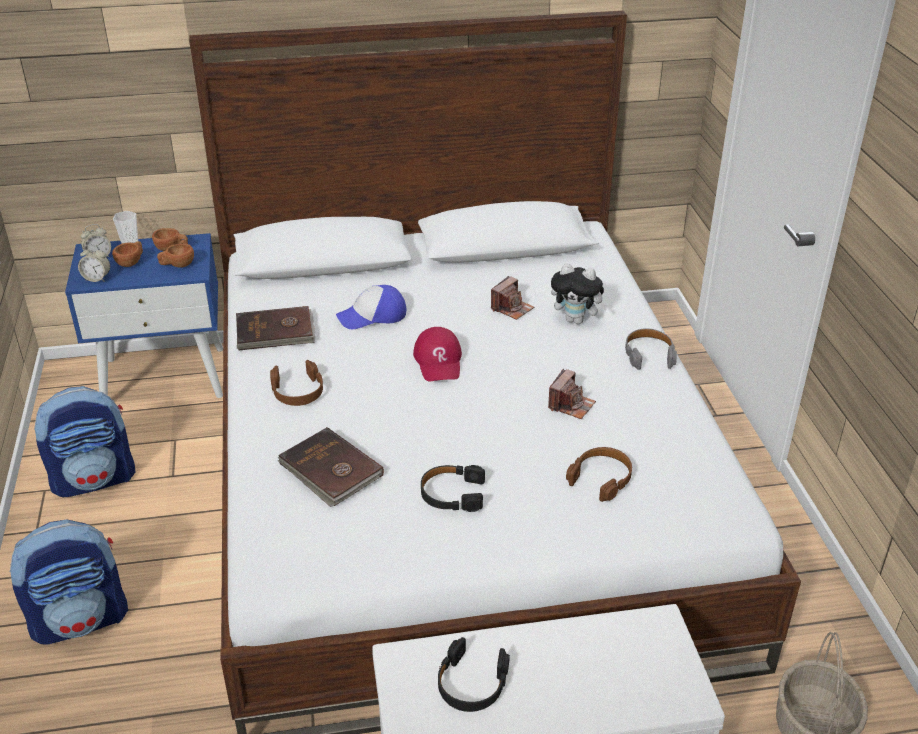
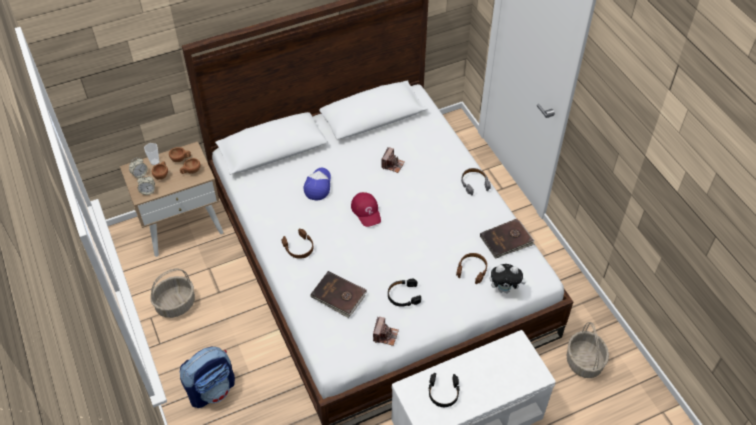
camera: 15 degrees left, 15 degrees up
(95, 479) = (176, 304): backpack -> basket
(165, 377) = (182, 225): blue nightstand -> beige nightstand
(275, 332) = (269, 208): brown book -> brown book (507, 240)
(372, 316) = (318, 185): cap -> cap turned 135 degrees clockwise
(571, 405) = (444, 226): camera -> camera (385, 335)
(576, 320) = (430, 166): plush toy -> plush toy (504, 289)

